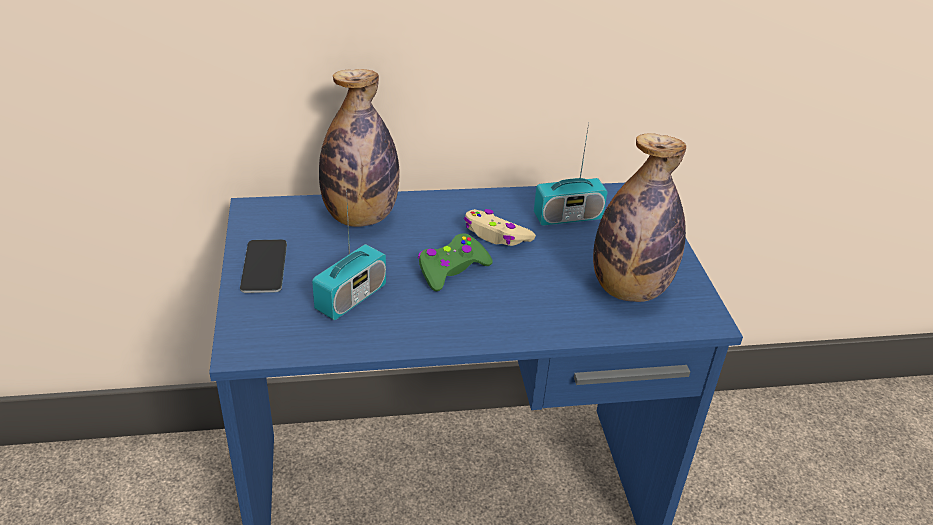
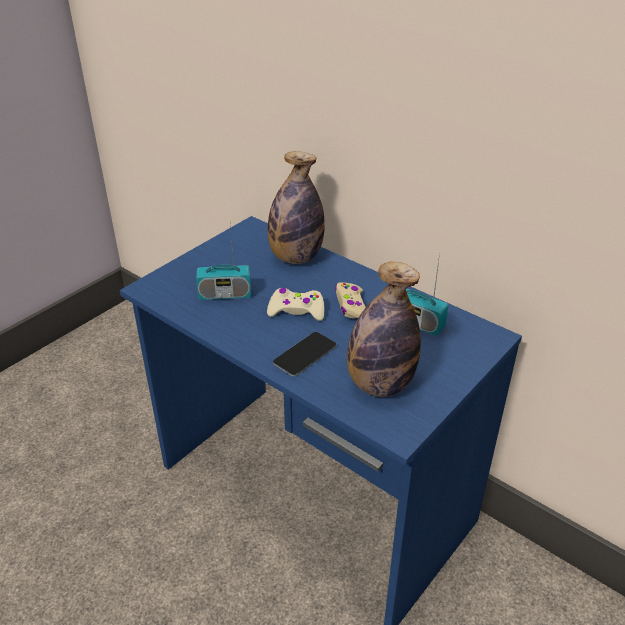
camera: 50 degrees right, 0 degrees up
(264, 266) = (212, 256): phone -> phone (305, 354)
(451, 269) = (296, 310): green game controller -> beige game controller

